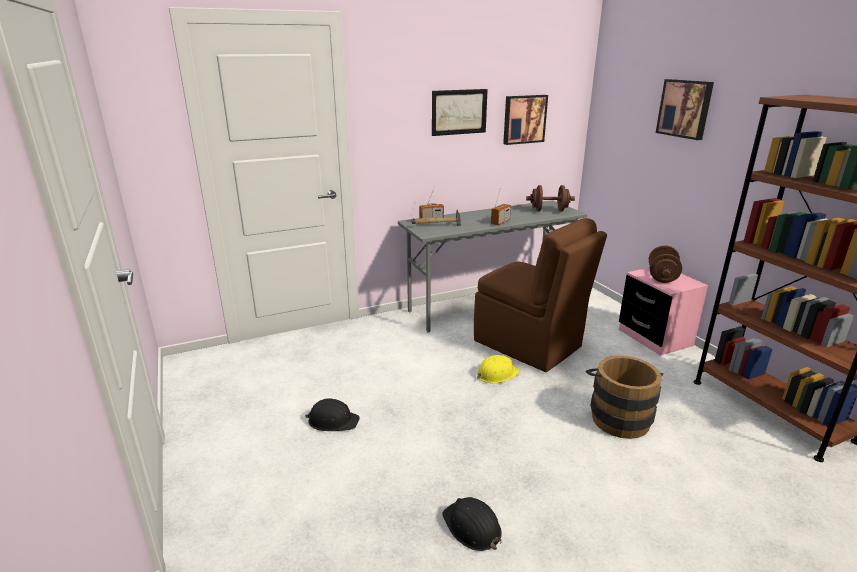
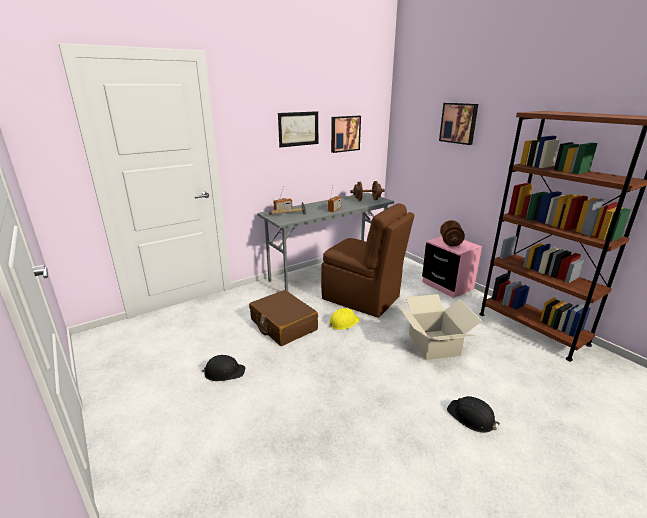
camera: 10 degrees left, 0 degrees up
(417, 370) = (283, 325): none -> brown suitcase
(472, 527) = (347, 442): black hard hat -> black hard hat (471, 417)
(618, 416) = (434, 344): brown bucket -> cardboard box

